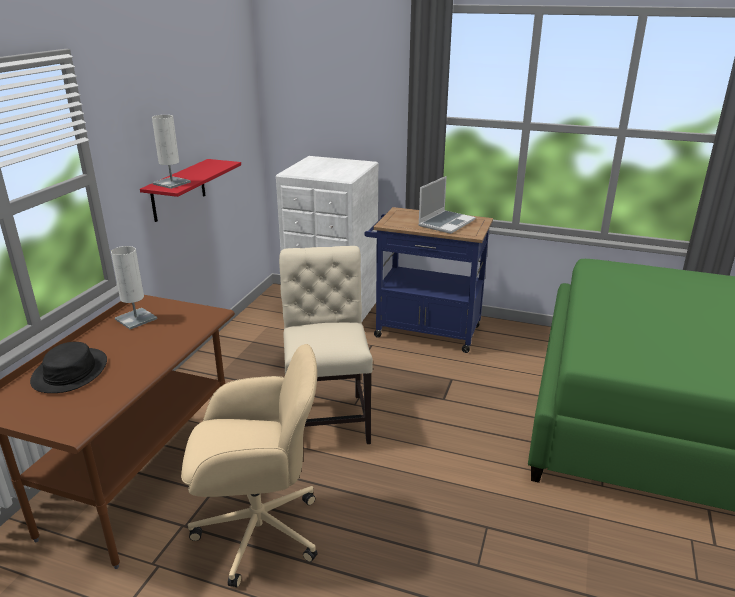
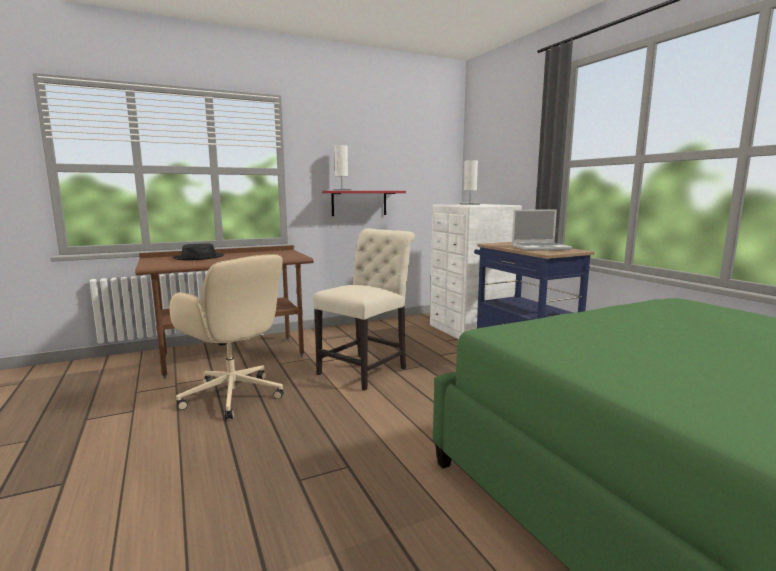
camera: 45 degrees right, 15 degrees down
(136, 319) = (266, 253): white table lamp -> white table lamp (469, 204)

